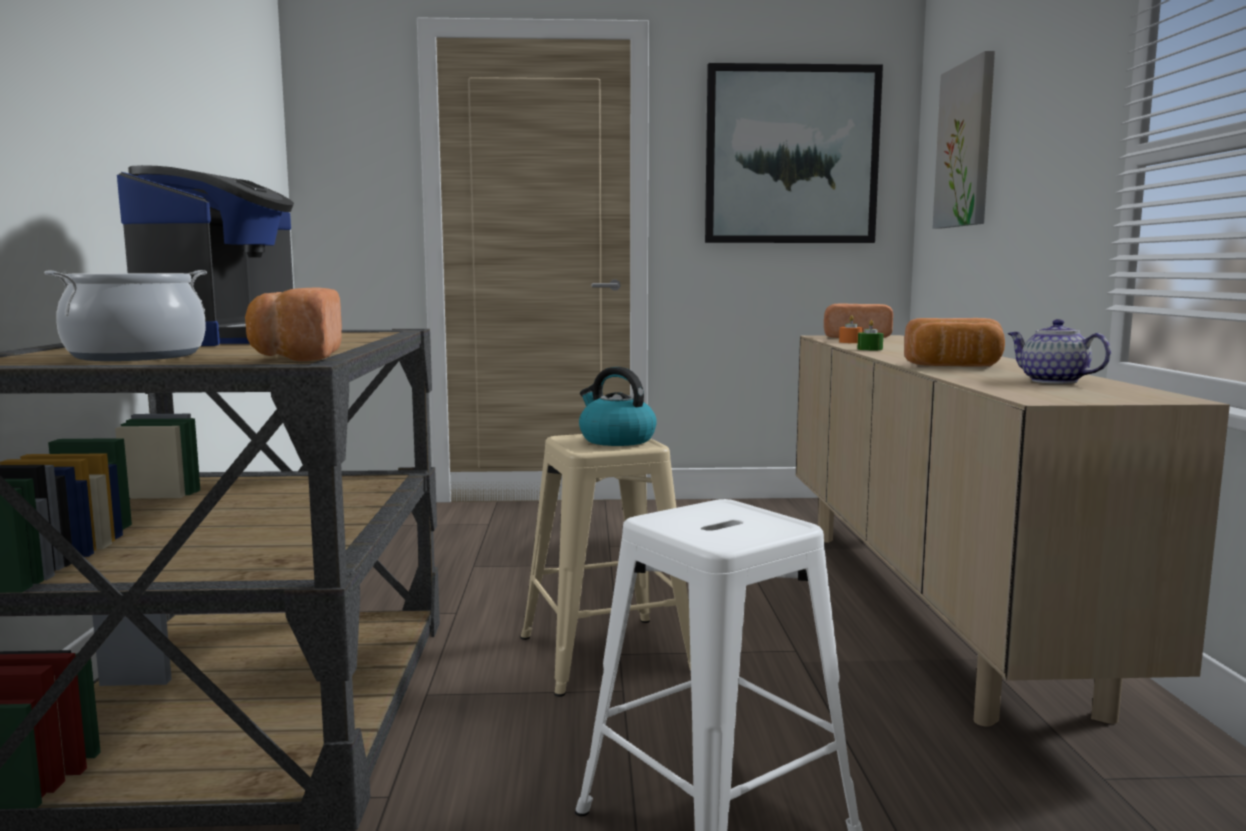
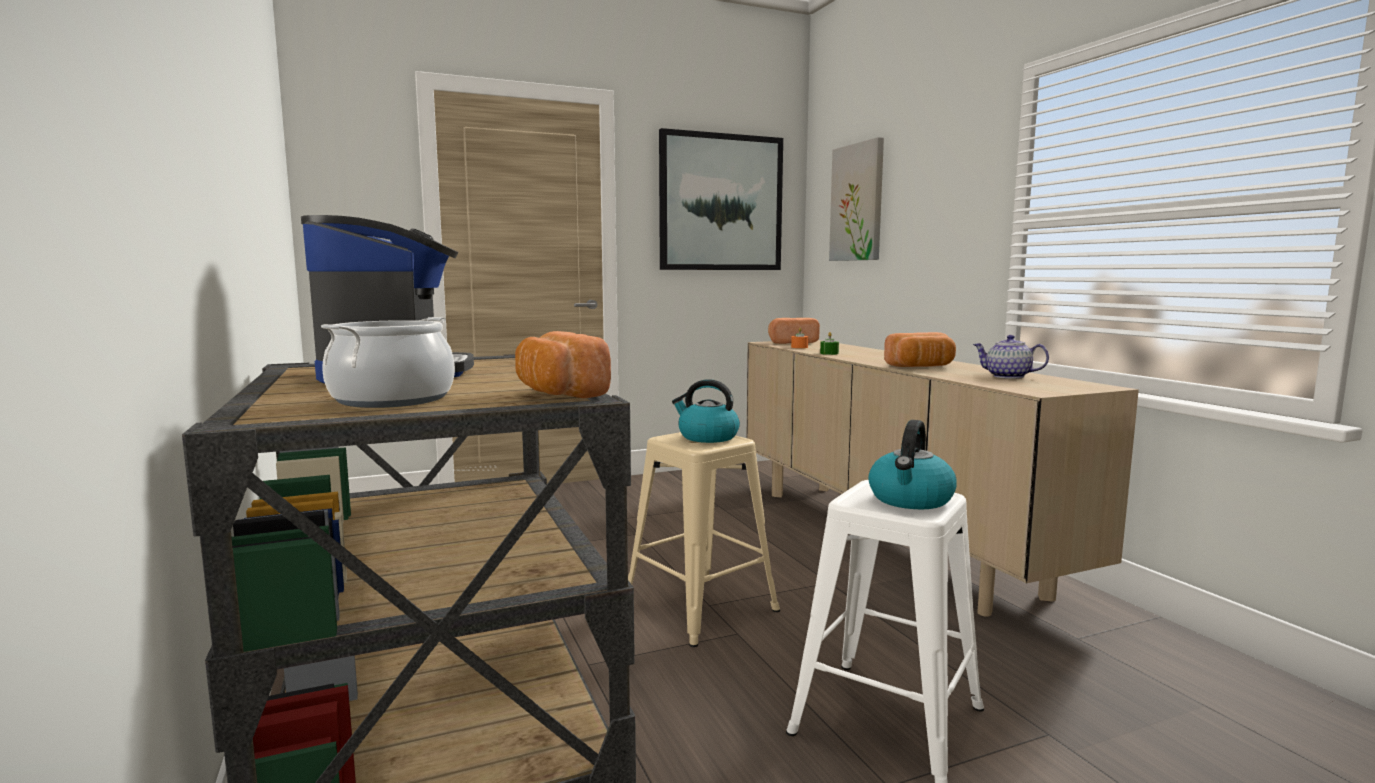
camera: 20 degrees left, 0 degrees up
(733, 525) = (911, 500): none -> kettle

